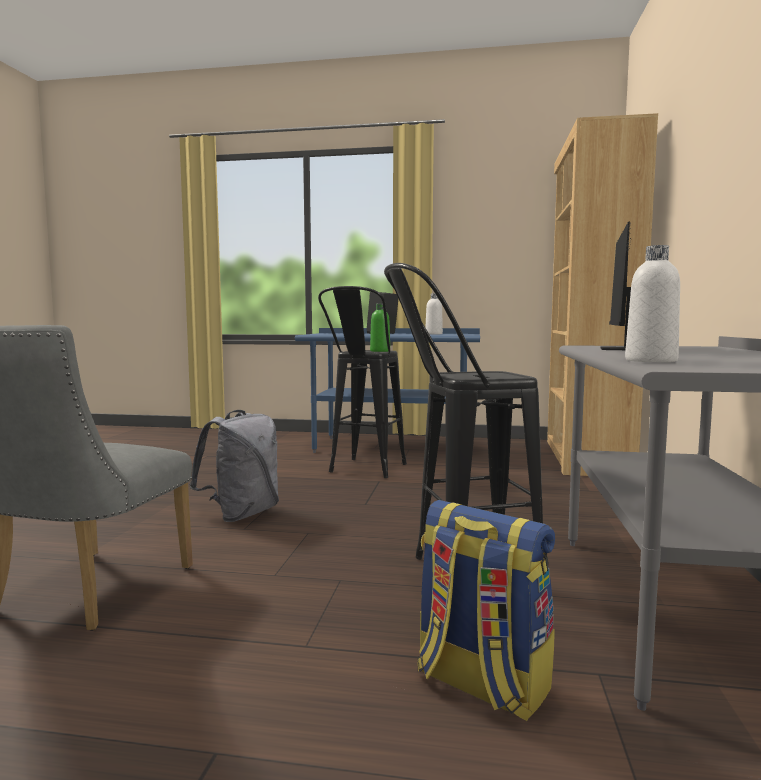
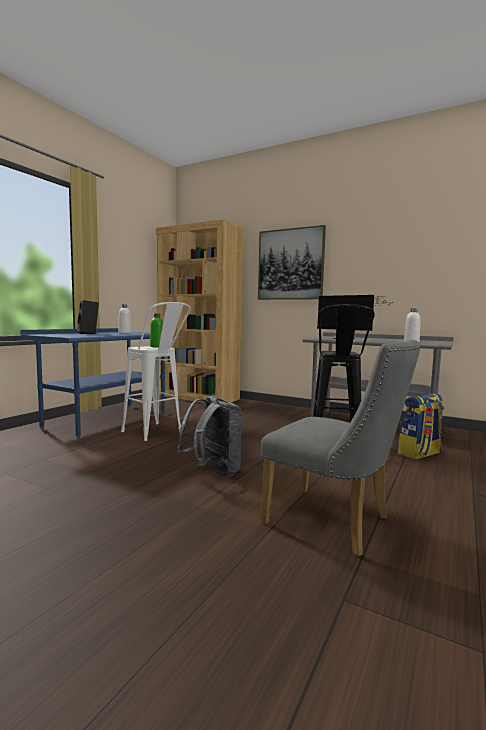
camera: 70 degrees left, 0 degrees up
(363, 471) = (157, 434): black stool -> white stool
(705, 170) = (290, 264): none -> picture

